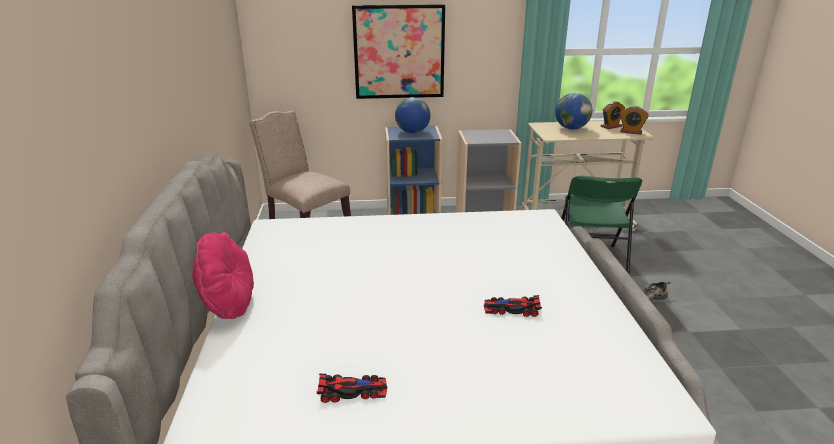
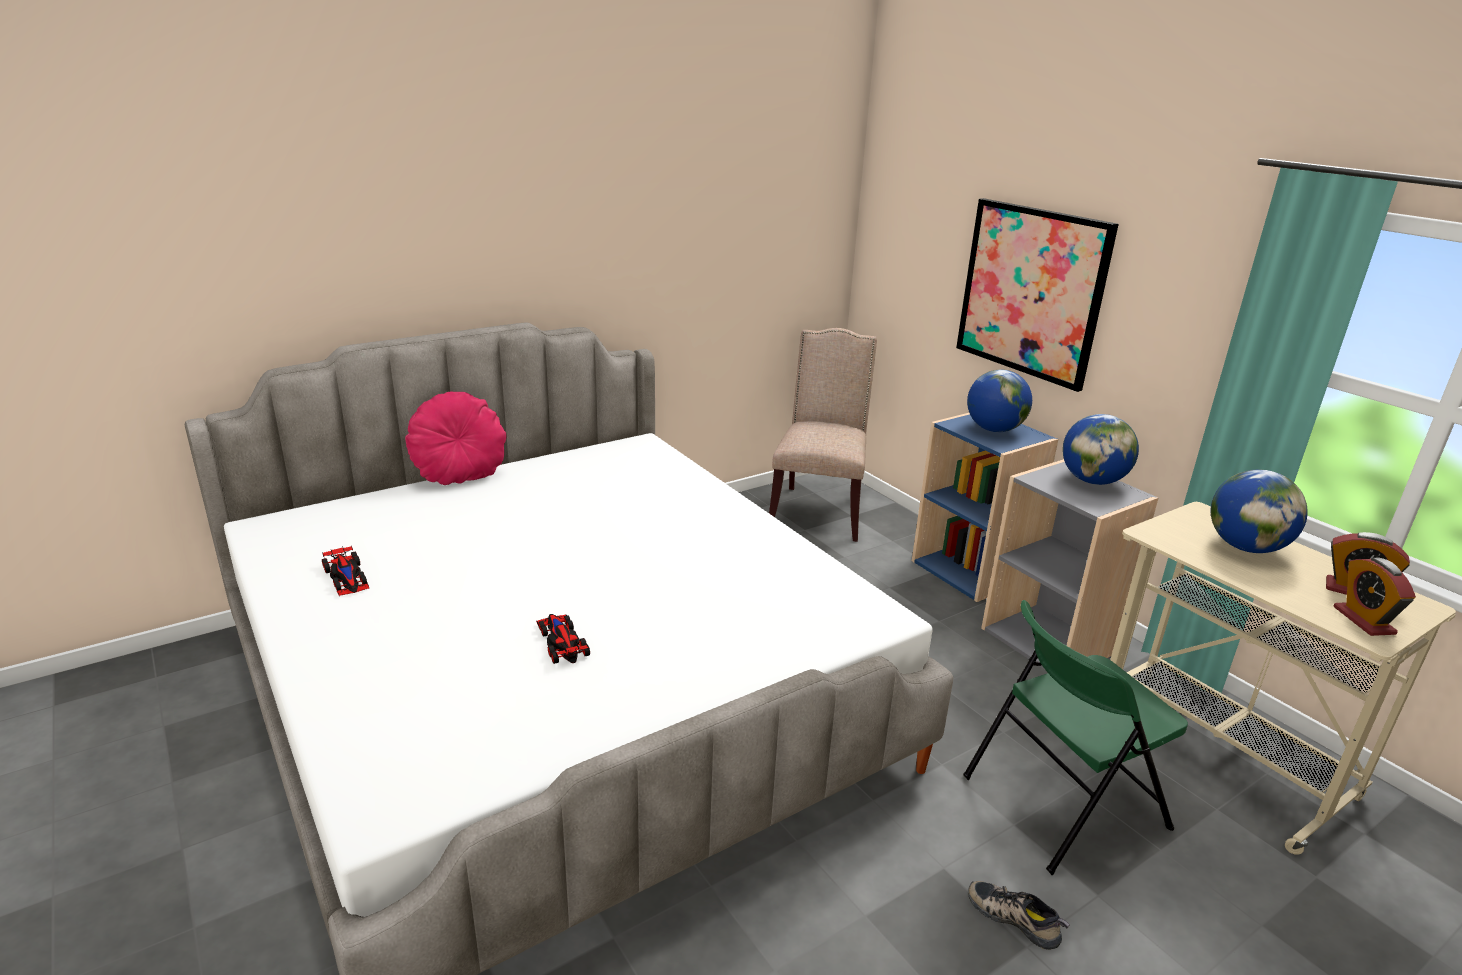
camera: 60 degrees right, 0 degrees up
(485, 133) = (1092, 481): none -> globe

